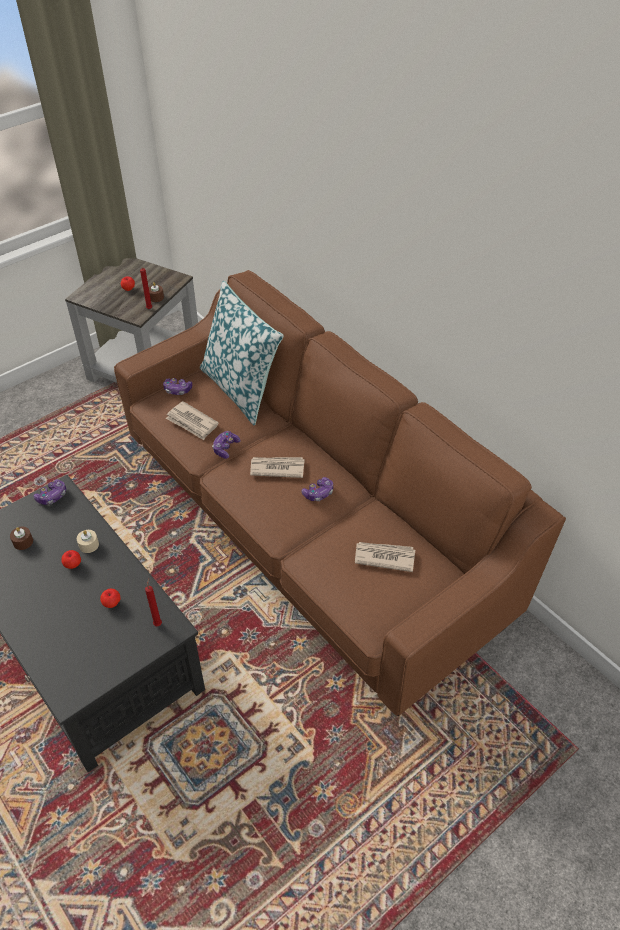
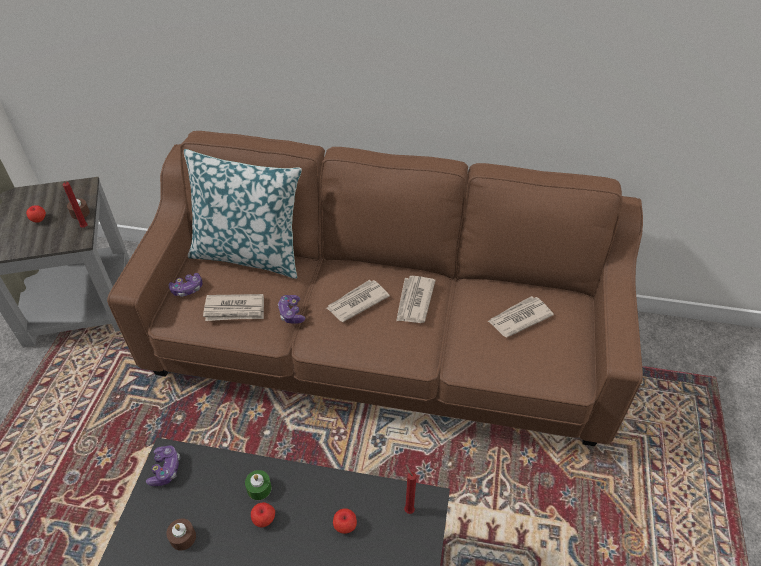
camera: 40 degrees left, 0 degrees up
(89, 545) = (259, 488): beige candle -> green candle
(318, 493) = (414, 301): game controller -> newspaper

